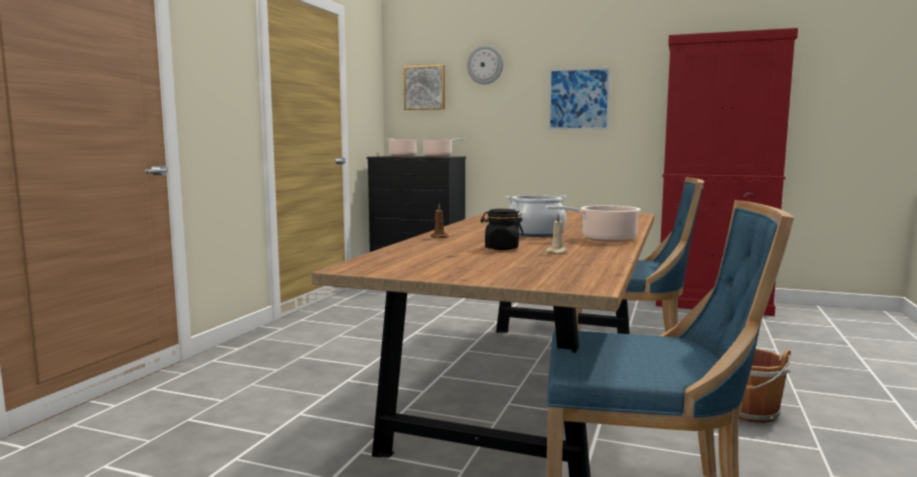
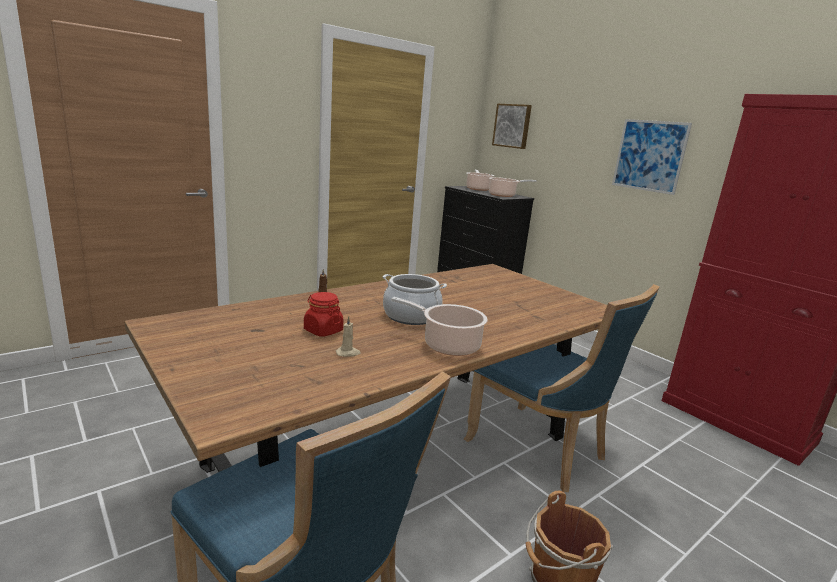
camera: 30 degrees right, 10 degrees up
(485, 65) = (566, 108): wall clock -> none
(501, 248) = (323, 330): black jar -> red jar

